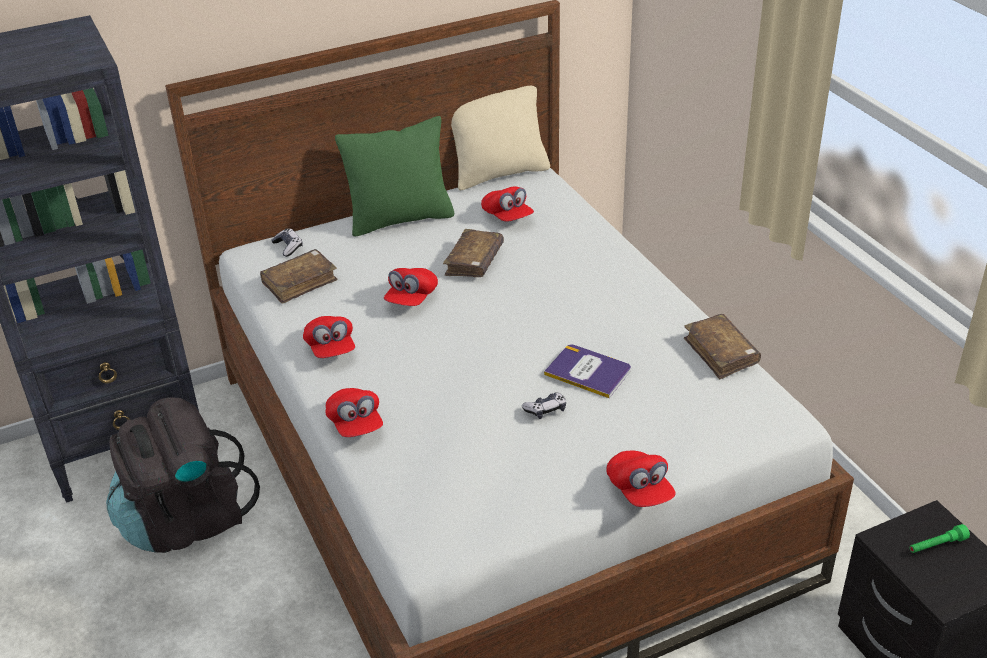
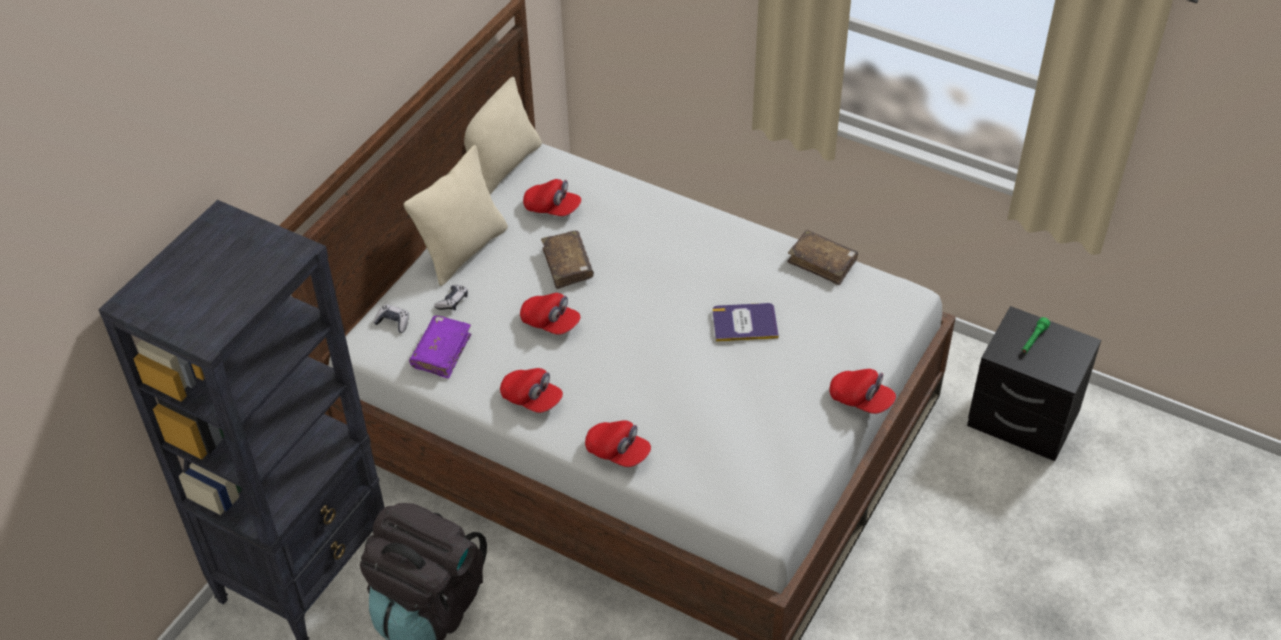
camera: 35 degrees left, 10 degrees up
(299, 283) = (441, 352): brown book -> purple book
(400, 219) = (463, 250): green pillow -> beige pillow
(411, 298) = (550, 323): red cap -> red cap turned 45 degrees counterclockwise
(545, 410) = (743, 370): game controller -> game controller (452, 301)

